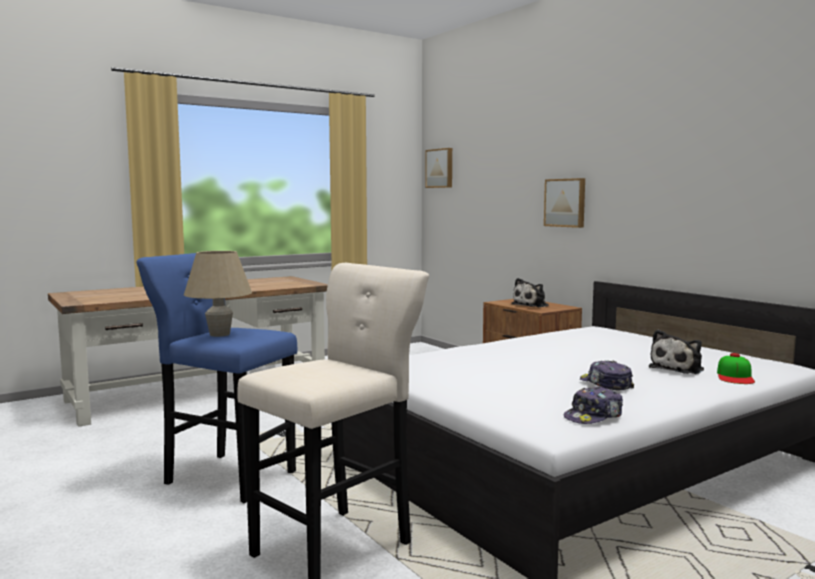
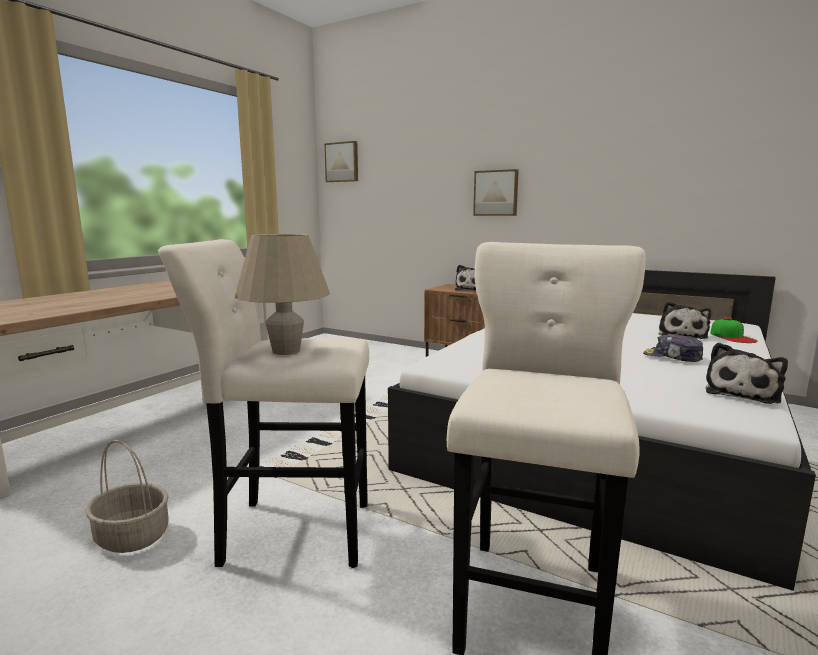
camera: 25 degrees left, 5 degrees up
(134, 459) = (131, 537): none -> basket
(226, 476) = (289, 532): blue stool -> beige stool
(594, 417) = (743, 393): cap -> plush toy

